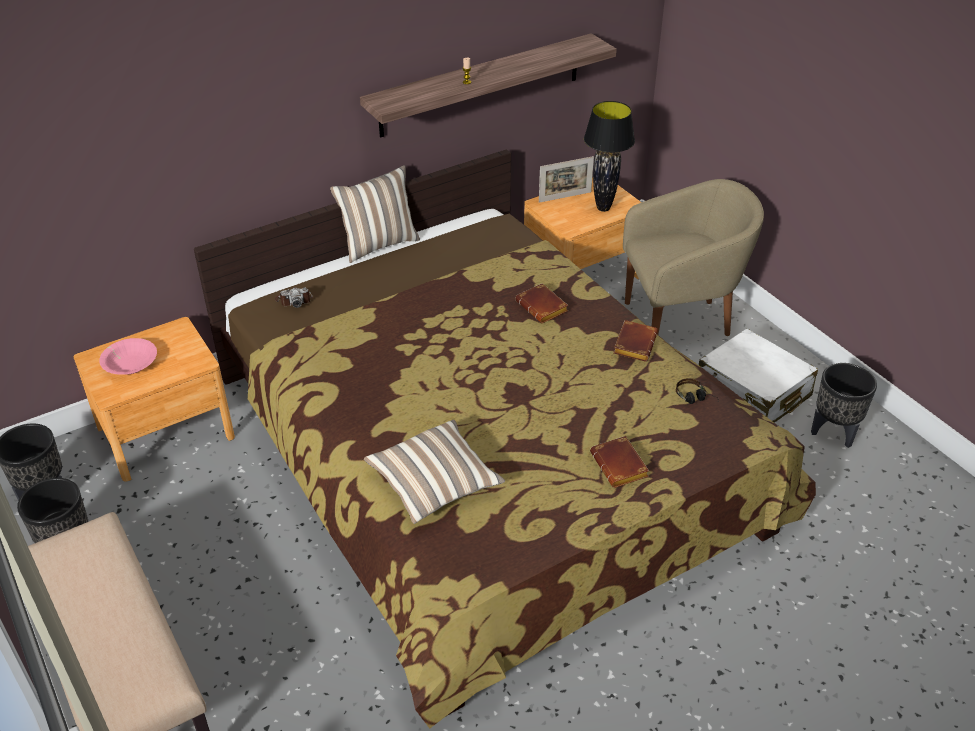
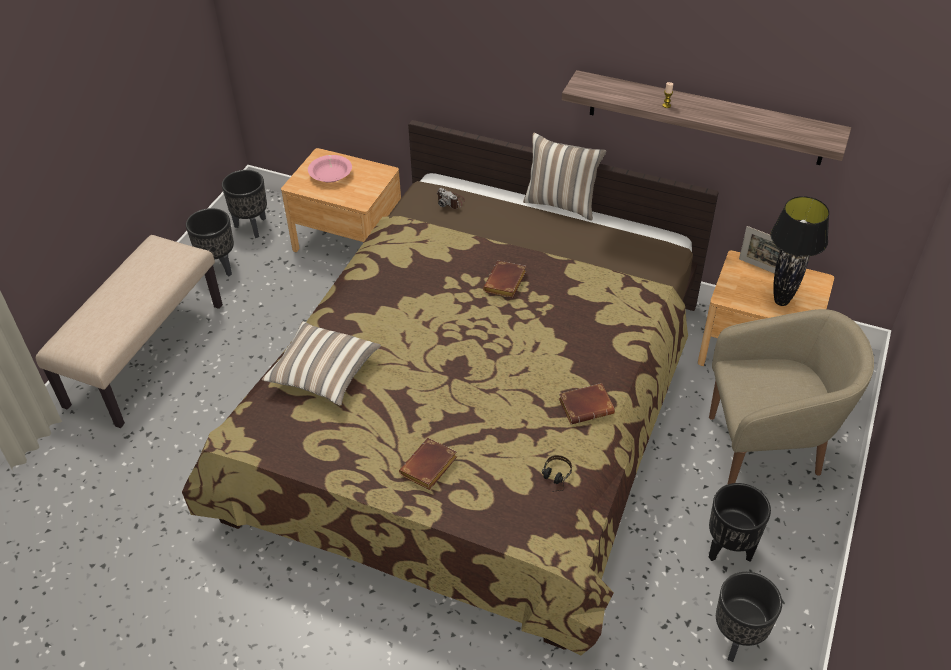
camera: 55 degrees right, 5 degrees up
(543, 307) = (575, 329): brown book -> brown book (505, 283)
(680, 323) = (767, 451): beige armchair -> beige armchair turned 45 degrees counterclockwise
(753, 392) = (729, 549): white suitcase -> black planter

